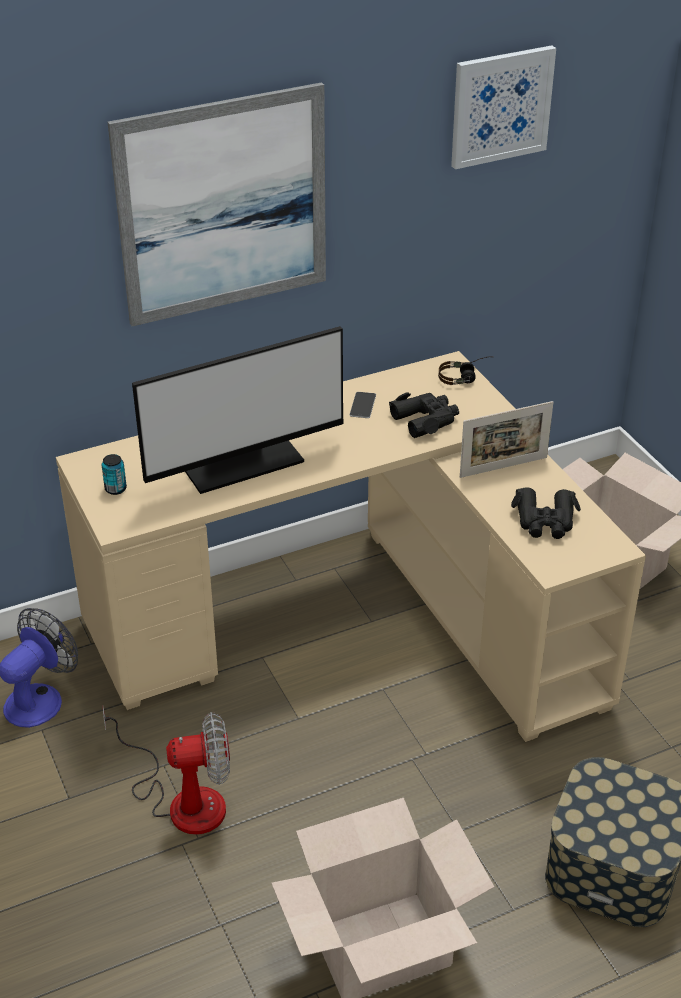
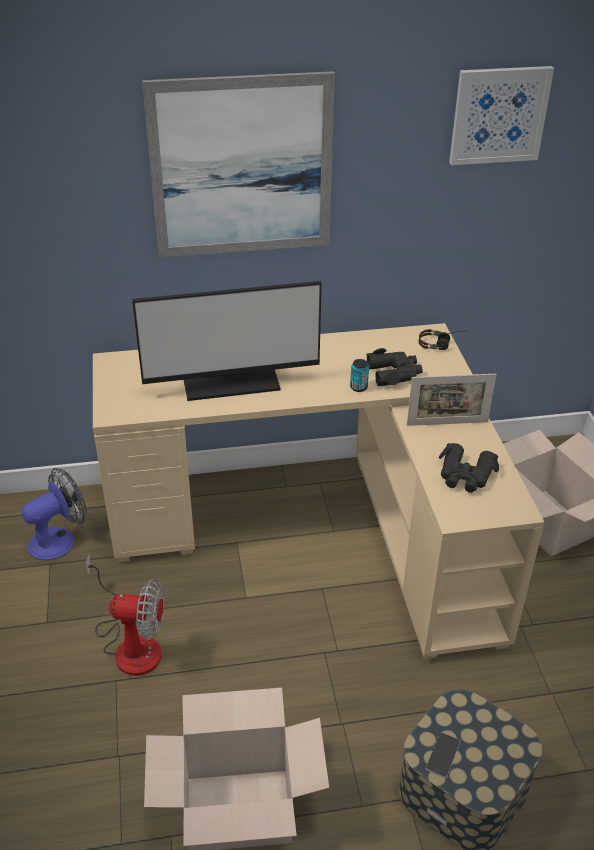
camera: 15 degrees right, 0 degrees up
(115, 489) = (125, 385): can -> can (358, 387)
(362, 405) = (347, 353): phone -> phone (443, 755)

